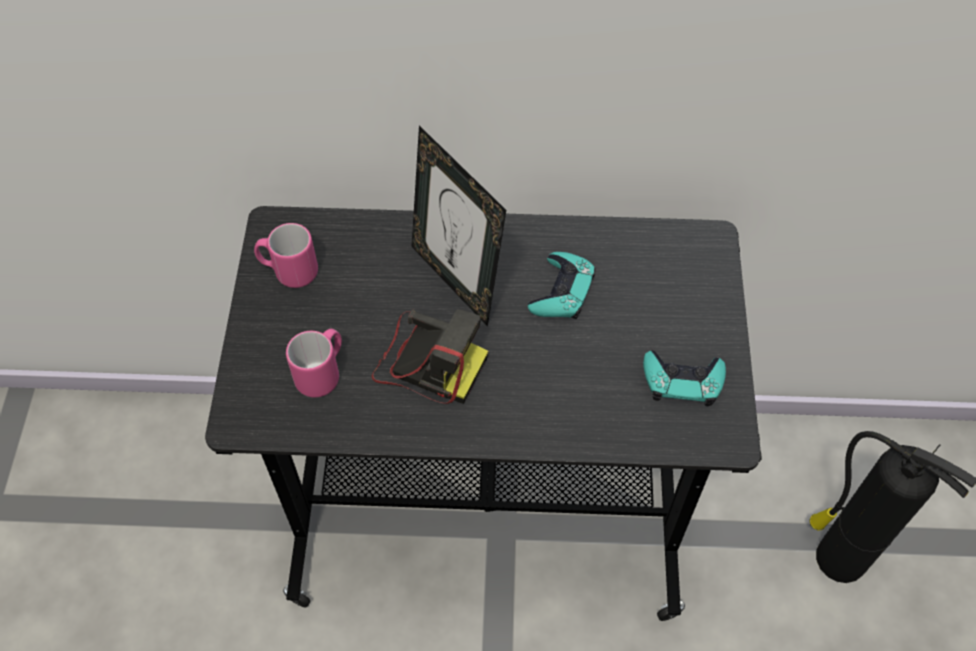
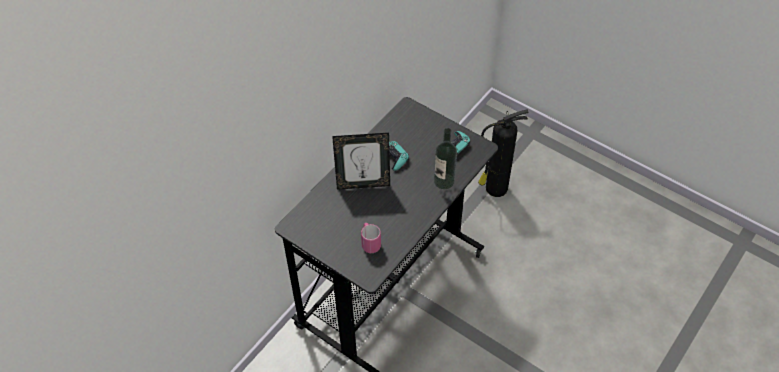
camera: 55 degrees left, 5 degrees down
(289, 271) = (315, 232): pink mug -> none
(428, 362) = (390, 210): camera -> none
(575, 414) = (444, 181): none -> bottle

